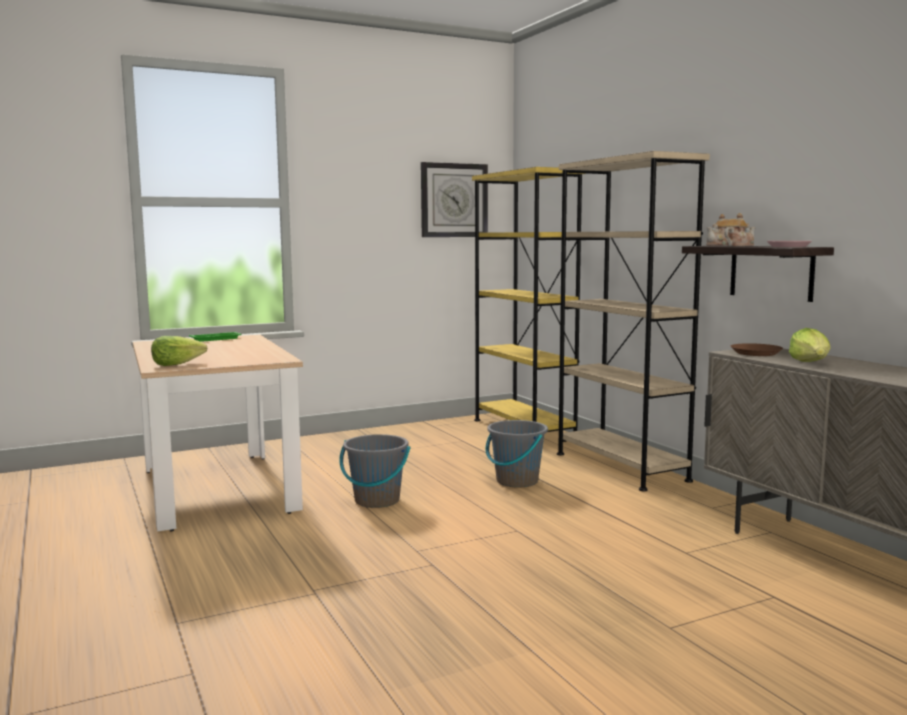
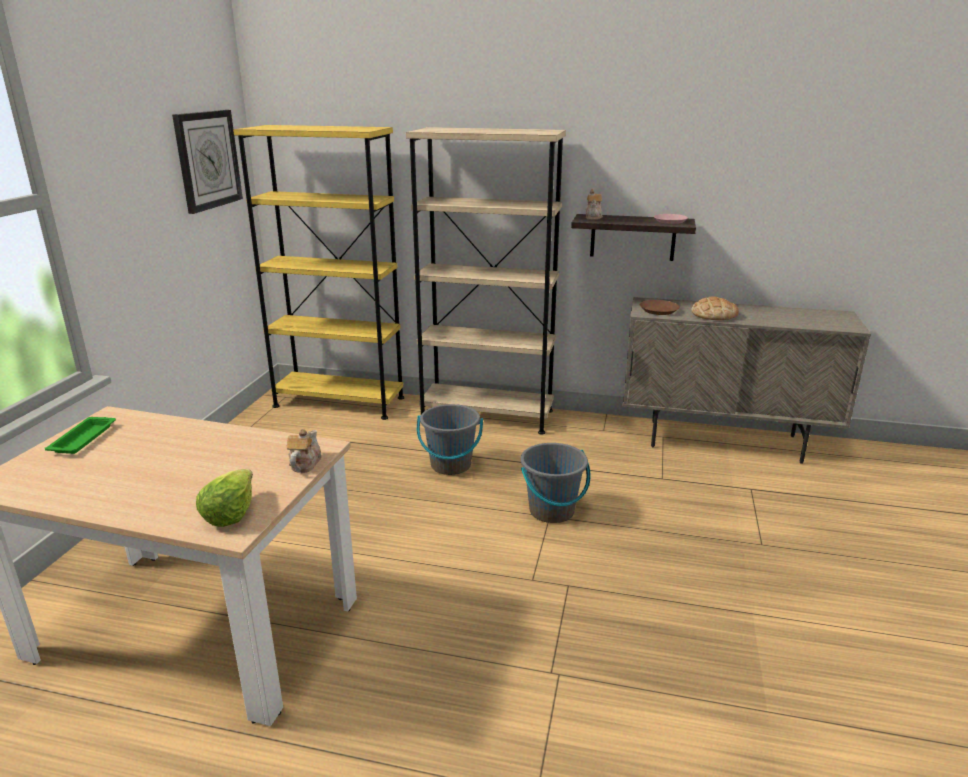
camera: 50 degrees left, 15 degrees up
(377, 500) = (392, 547): grey bucket -> grey bucket (552, 511)
(738, 246) = (619, 219): teapot -> teapot (304, 463)
(811, 363) = (713, 315): lettuce -> bread

